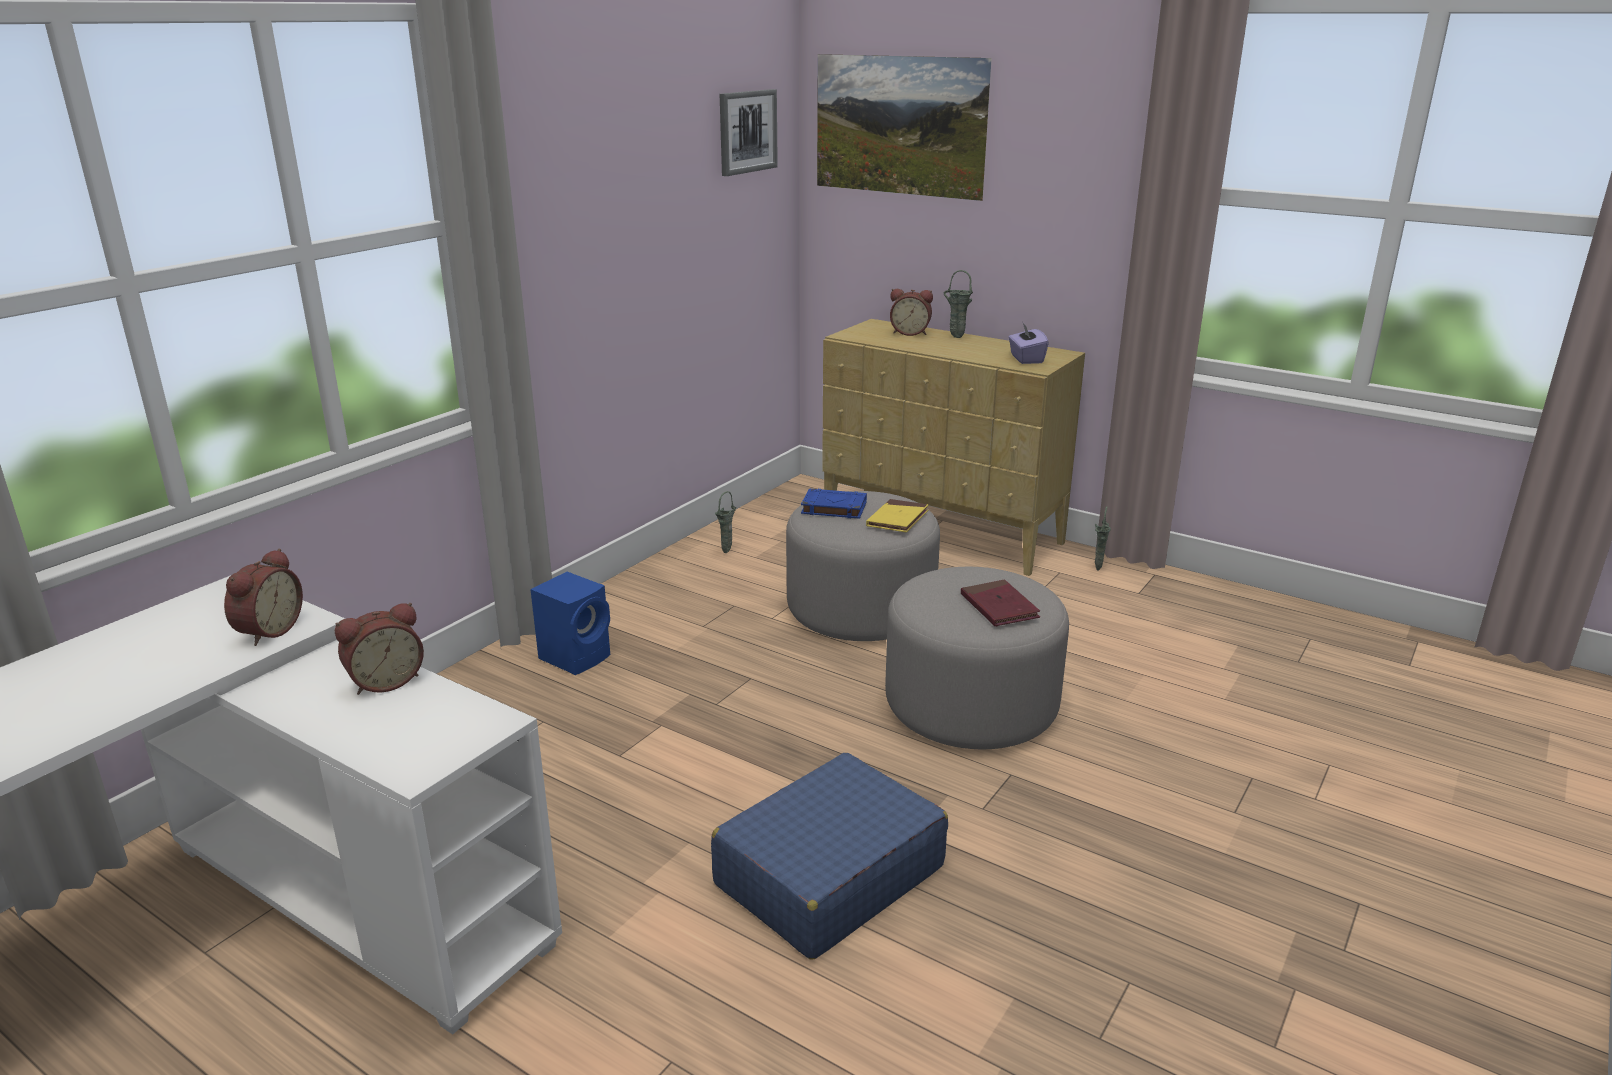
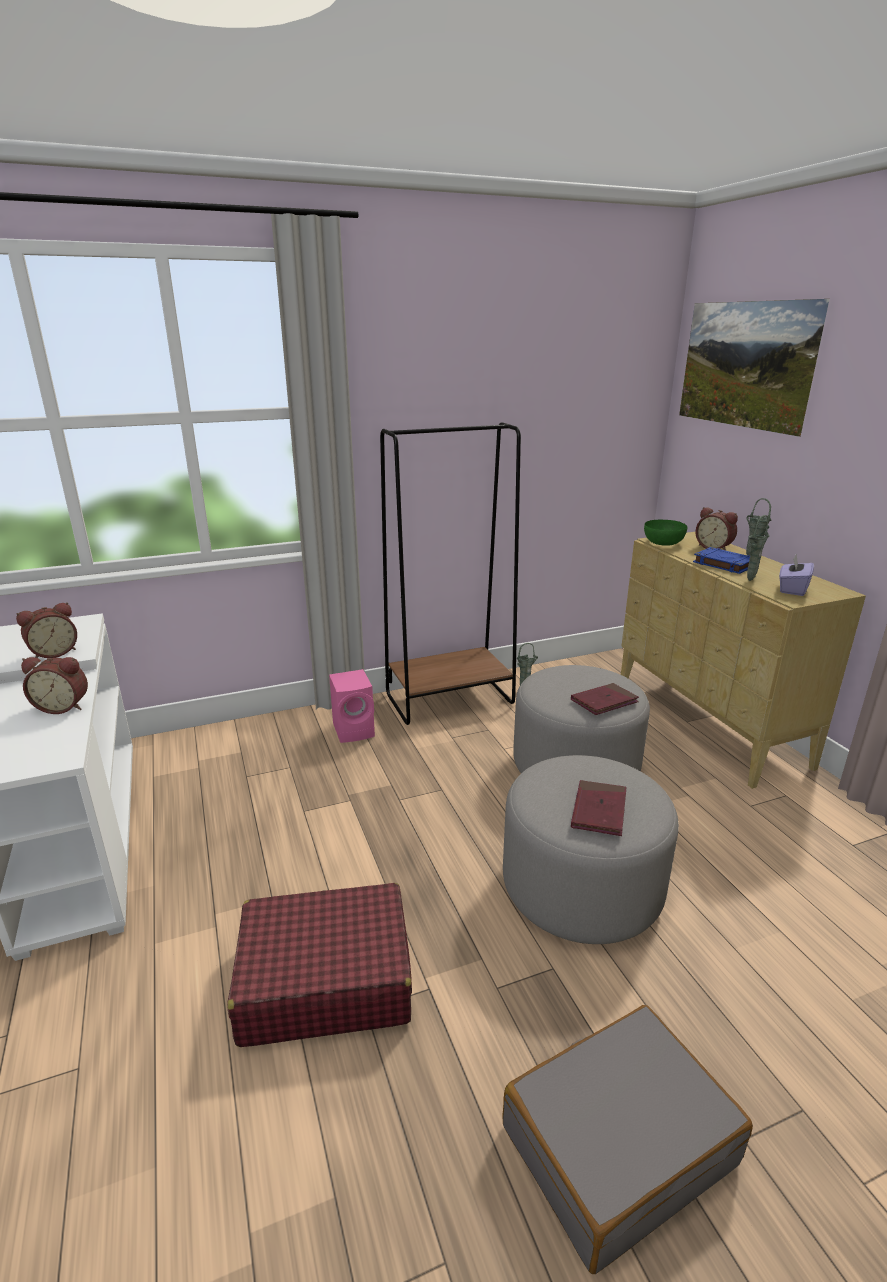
camera: 35 degrees right, 0 degrees up
(577, 656) = (355, 730): blue speaker -> pink speaker
(654, 589) = (449, 700): none -> clothes rack
(747, 131) = (612, 365): picture -> none
(828, 876) = (324, 979): blue suitcase -> red suitcase
(833, 508) = (564, 677): blue book -> blue book (723, 564)
(858, 337) = (664, 543): none -> green bowl
(897, 519) = (604, 702): yellow book -> red book
(1097, 568) = (830, 805): green vase -> green vase (751, 579)
(1165, 856) = (617, 1143): none -> grey suitcase

